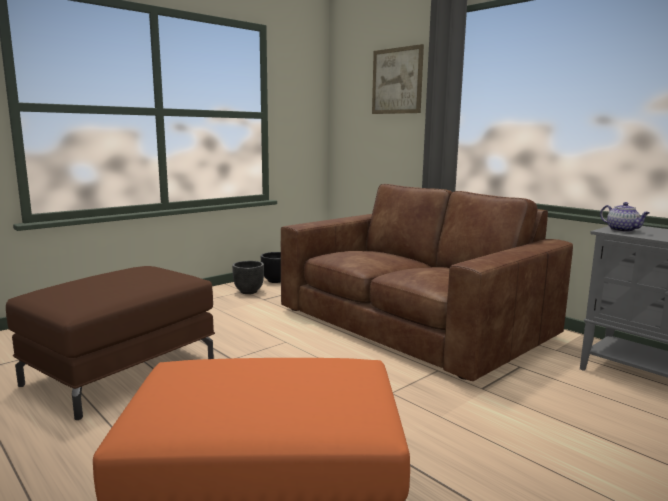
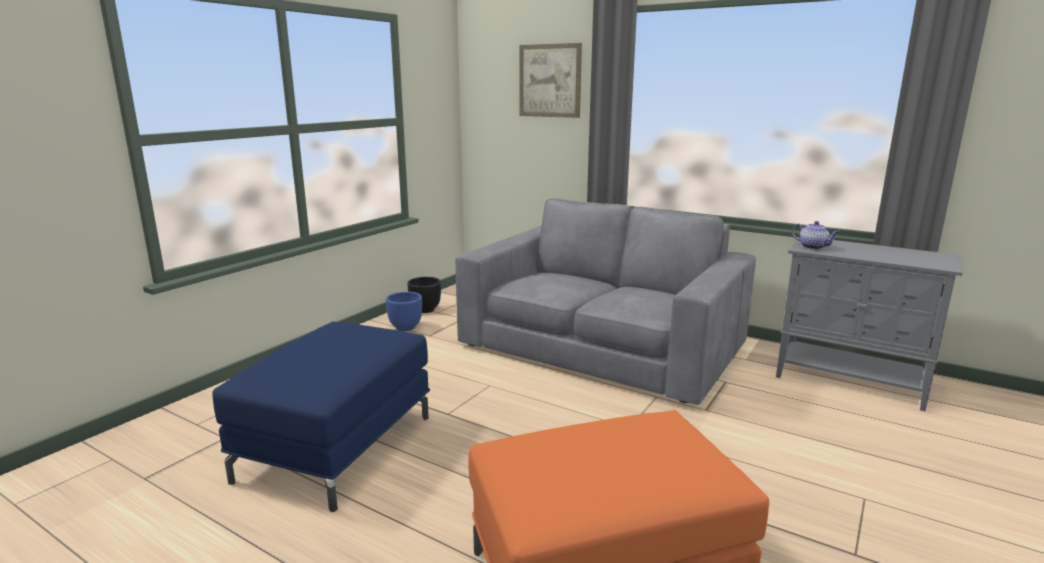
camera: 15 degrees left, 5 degrees up
(121, 371) = (337, 446): brown ottoman -> blue ottoman
(248, 292) = (405, 327): black planter -> blue planter
(414, 323) = (603, 346): brown sofa -> grey sofa

